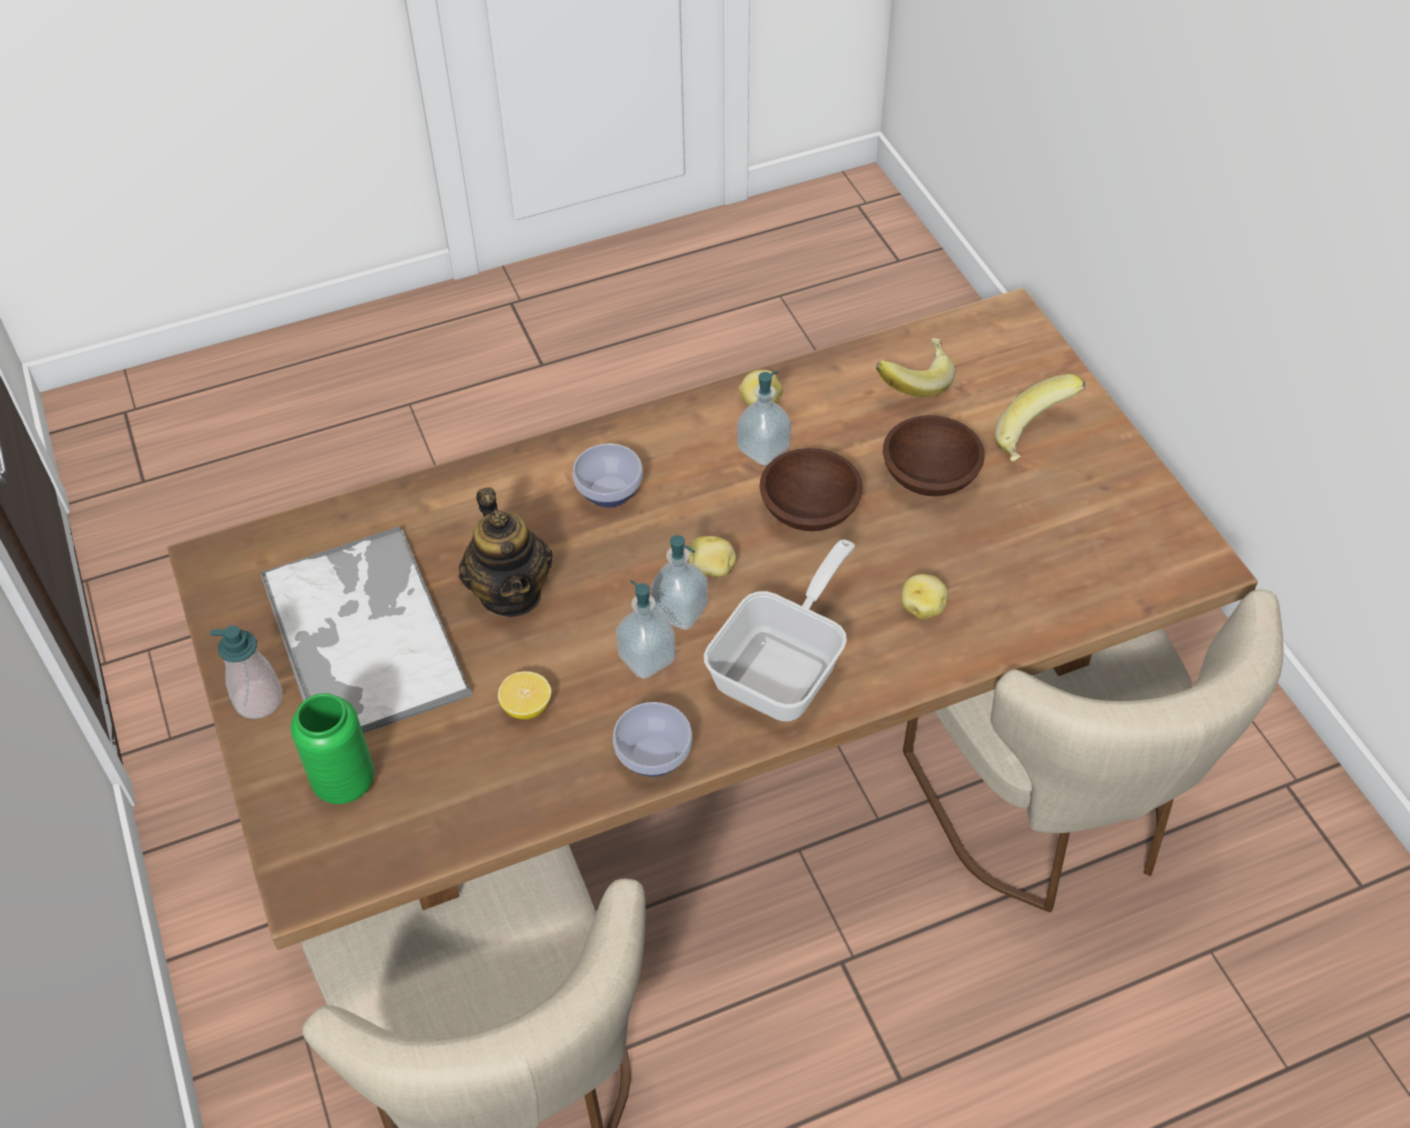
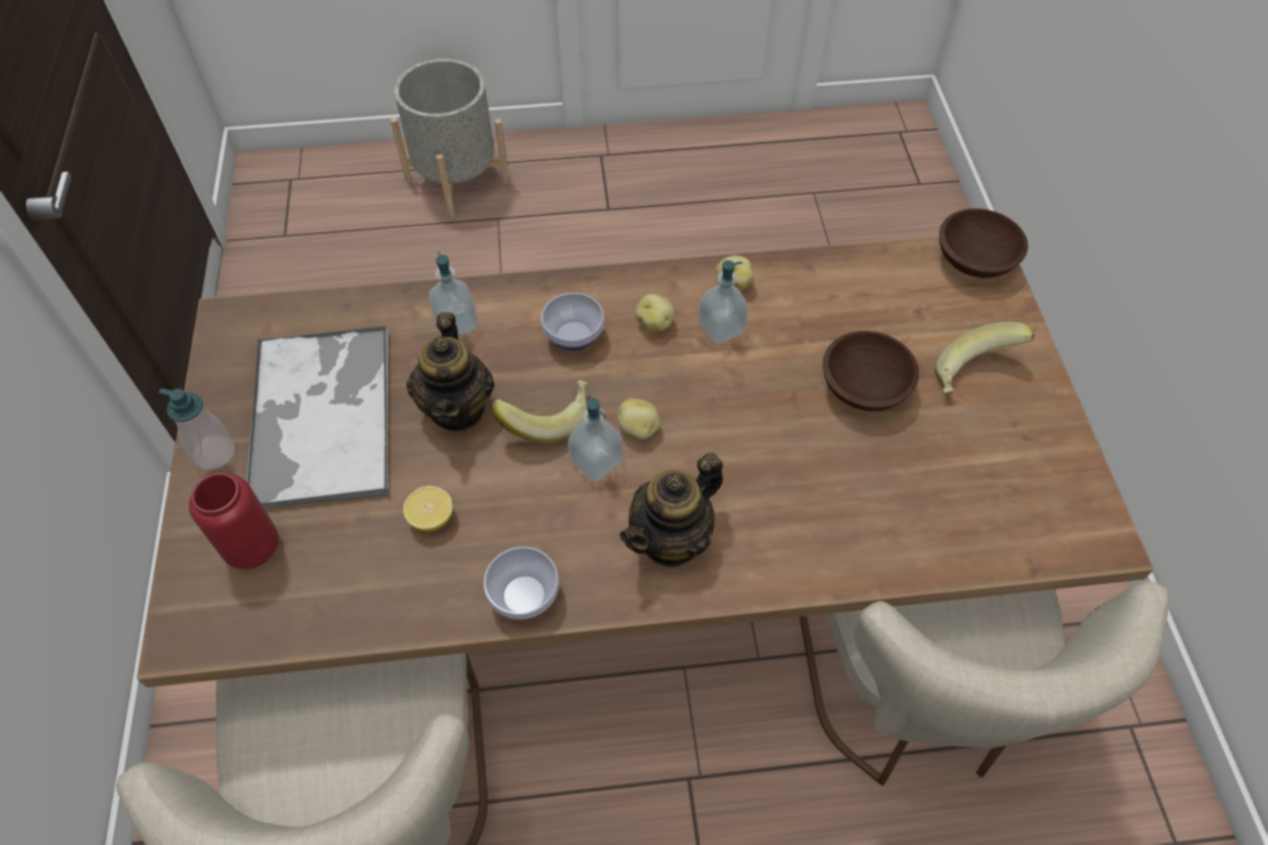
camera: 15 degrees right, 5 degrees up
(342, 369) = (457, 180): none -> grey planter
(344, 783) = (253, 548): green vase -> red vase
(647, 658) = (551, 499): soap dispenser -> soap dispenser (456, 323)
(785, 667) = (672, 539): frying pan -> teapot
(809, 508) = (744, 392): brown bowl -> brown bowl (974, 259)
(913, 381) = (876, 295): banana -> banana (547, 419)
(922, 607) = (817, 513): potato -> potato (655, 323)

